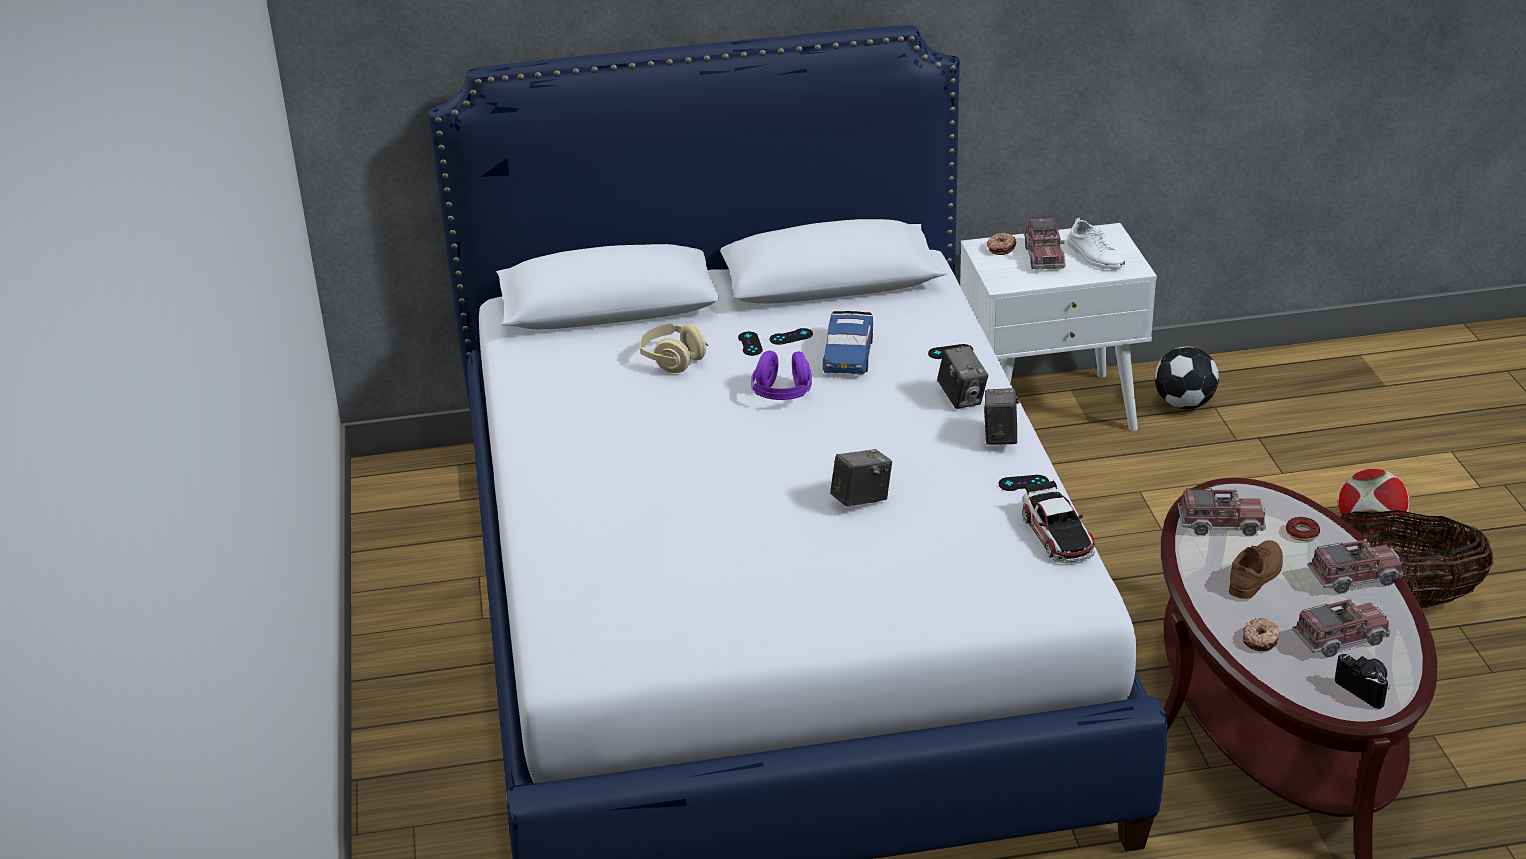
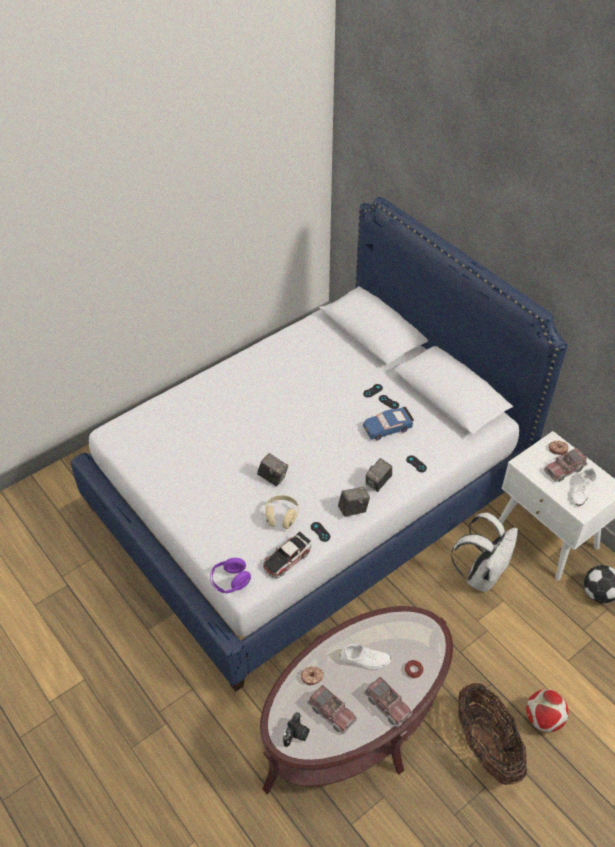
camera: 60 degrees right, 15 degrees up
(672, 360) = (341, 371): beige headphones -> beige headphones (281, 517)
(782, 394) = (338, 418): purple headphones -> purple headphones (230, 582)
(1078, 494) = (481, 575): none -> white backpack
(1220, 524) = (398, 631): toy truck -> none
(1256, 575) = (364, 660): brown shoe -> white shoe

